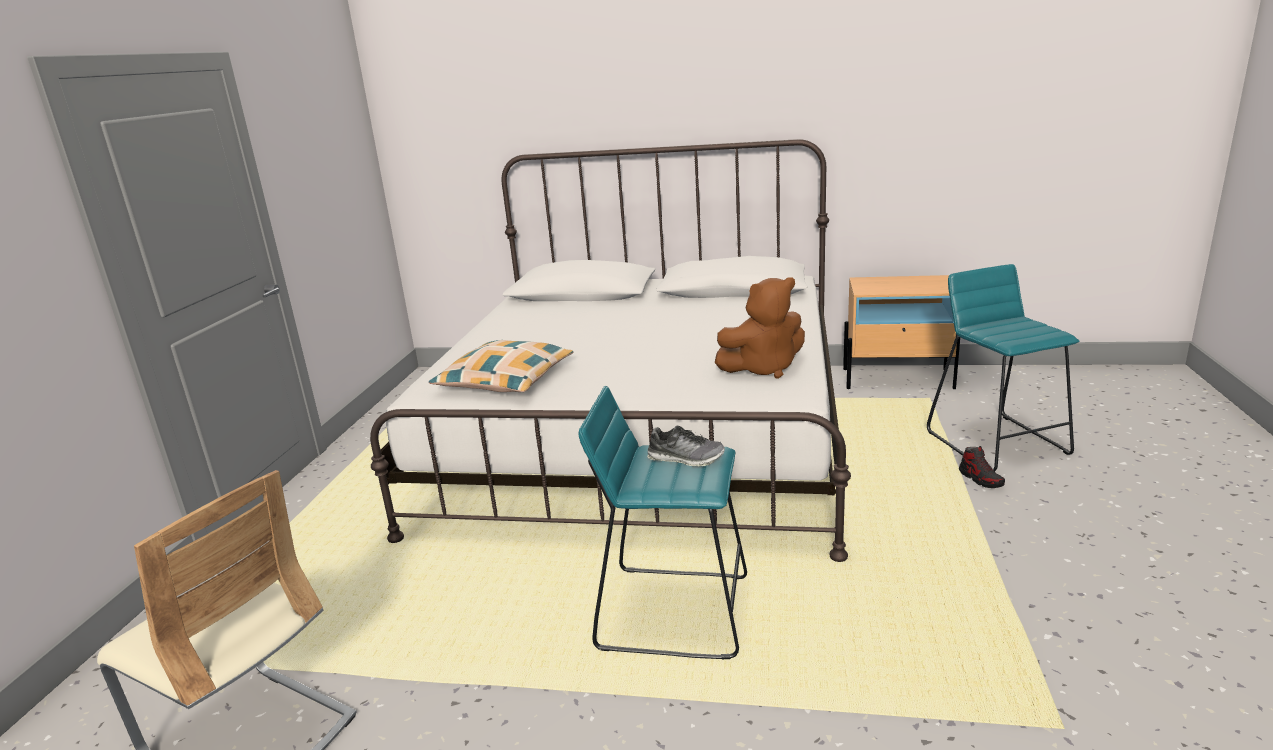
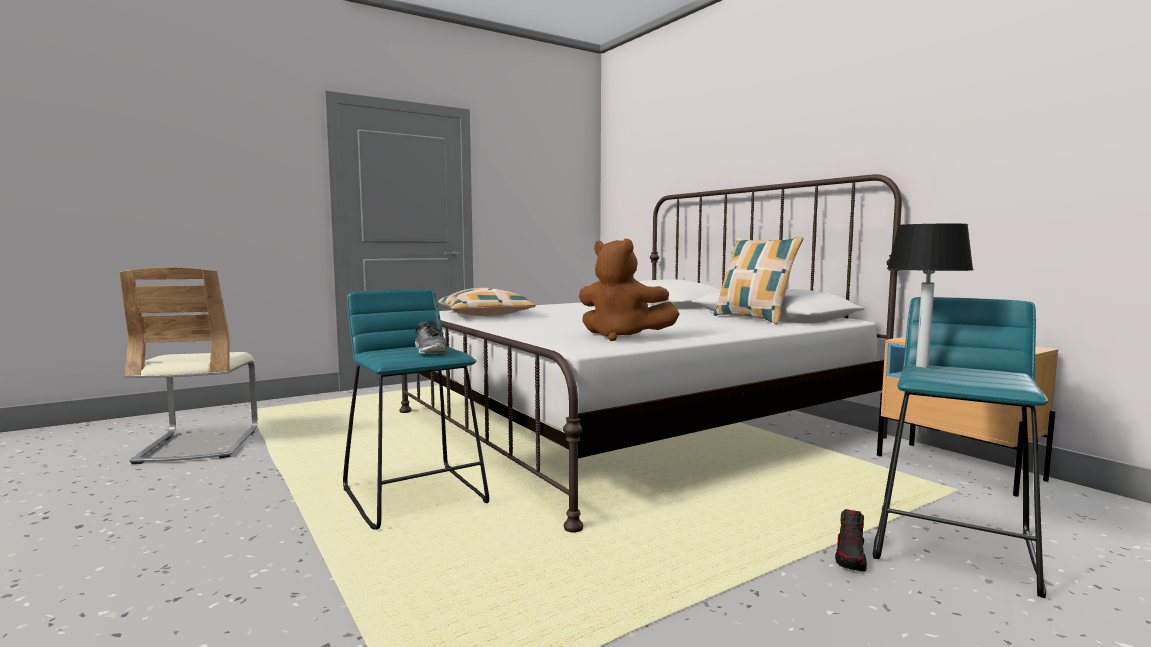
camera: 45 degrees right, 15 degrees down
(741, 299) = (753, 319): none -> pillow
(980, 329) = (921, 366): none -> table lamp

